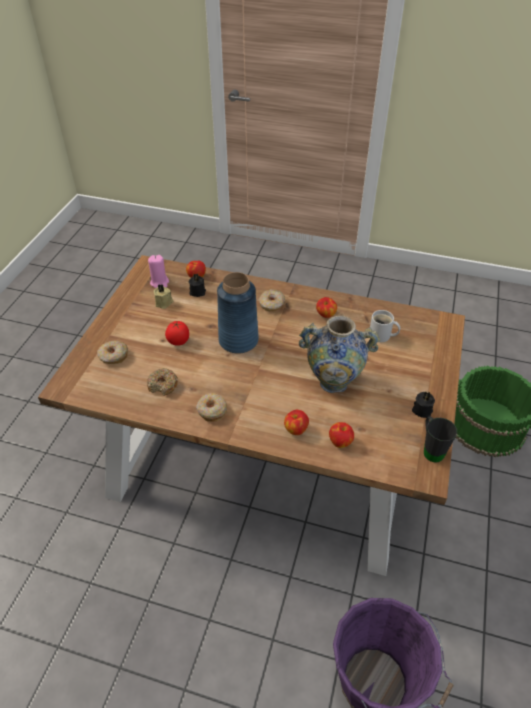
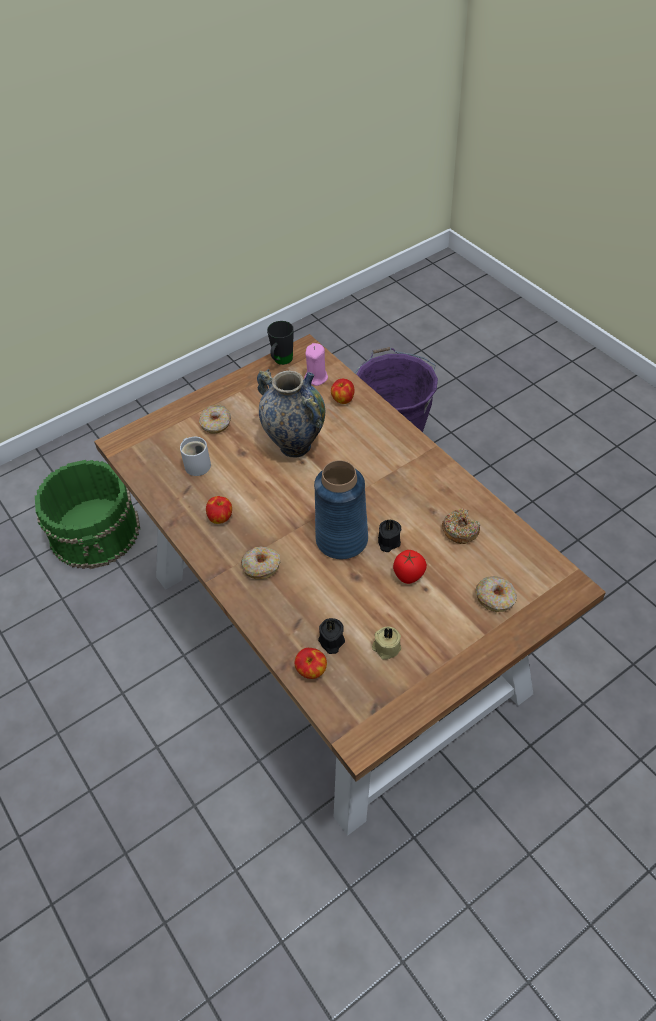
camera: 140 degrees left, 5 degrees up
(159, 282) = (368, 690): pink candle -> pink candle (316, 377)
(212, 410) = (429, 479): donut -> donut (216, 424)
(295, 429) = (369, 426): apple -> none
(422, 409) = (250, 388): black candle -> black candle (388, 542)

